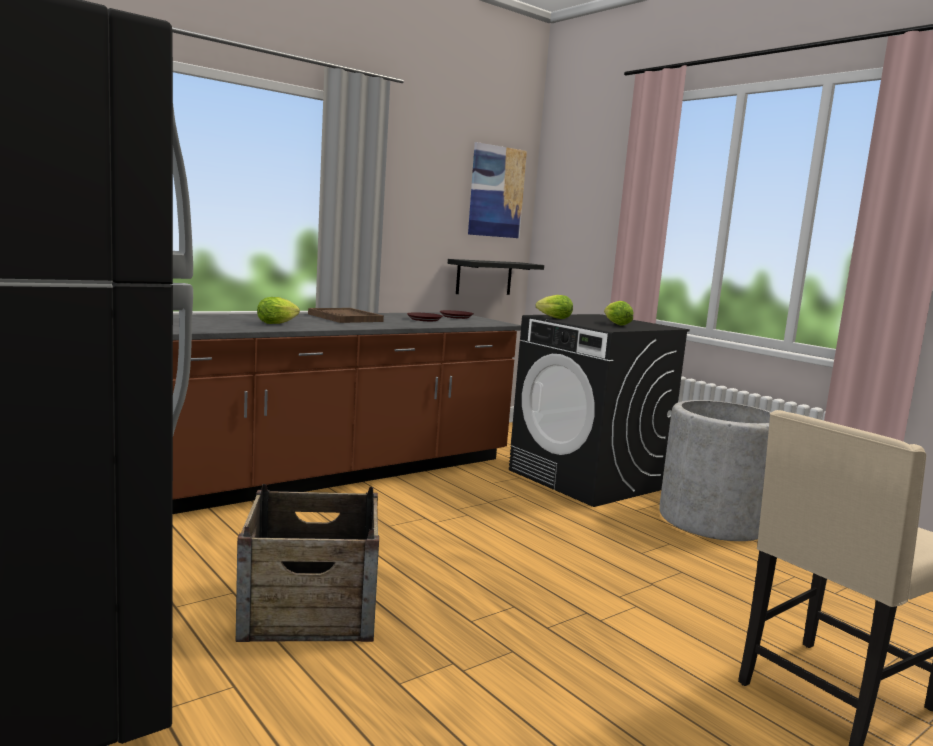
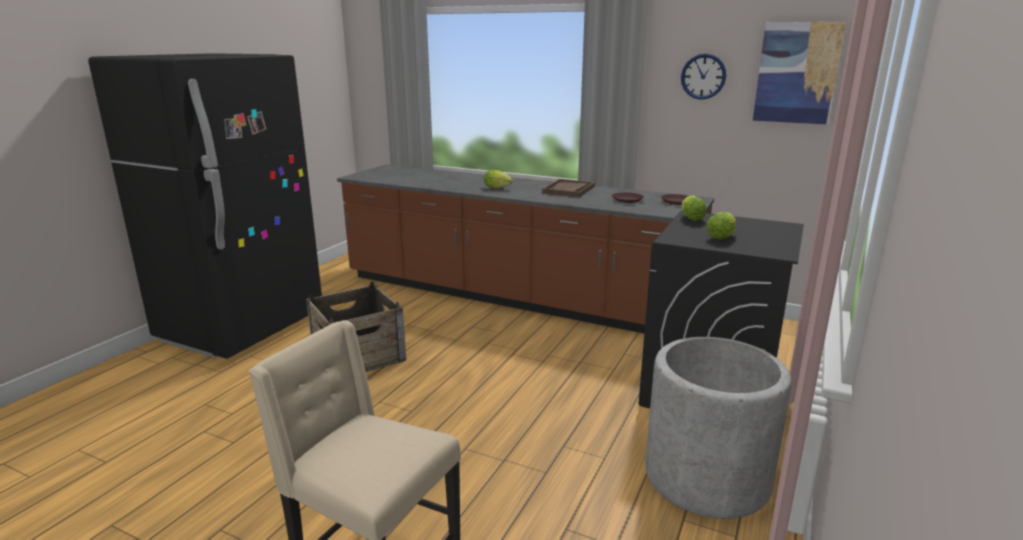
camera: 65 degrees right, 10 degrees up
(428, 189) = (703, 76): none -> wall clock
(484, 277) = (774, 165): black shelf -> none

